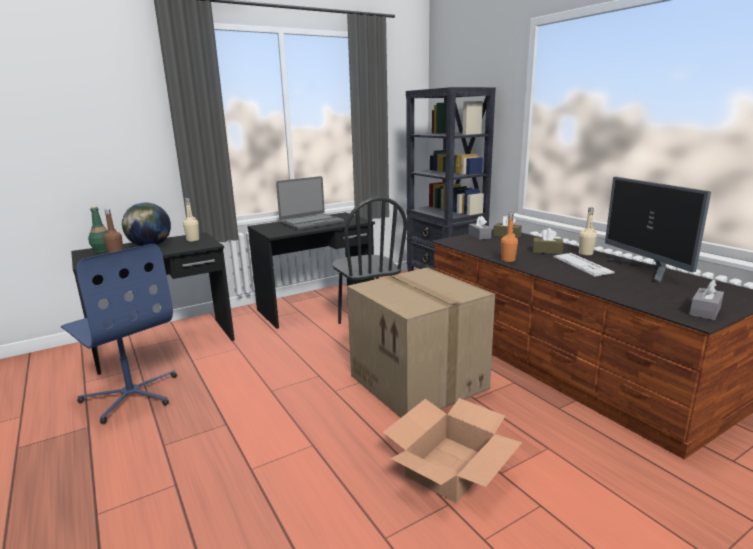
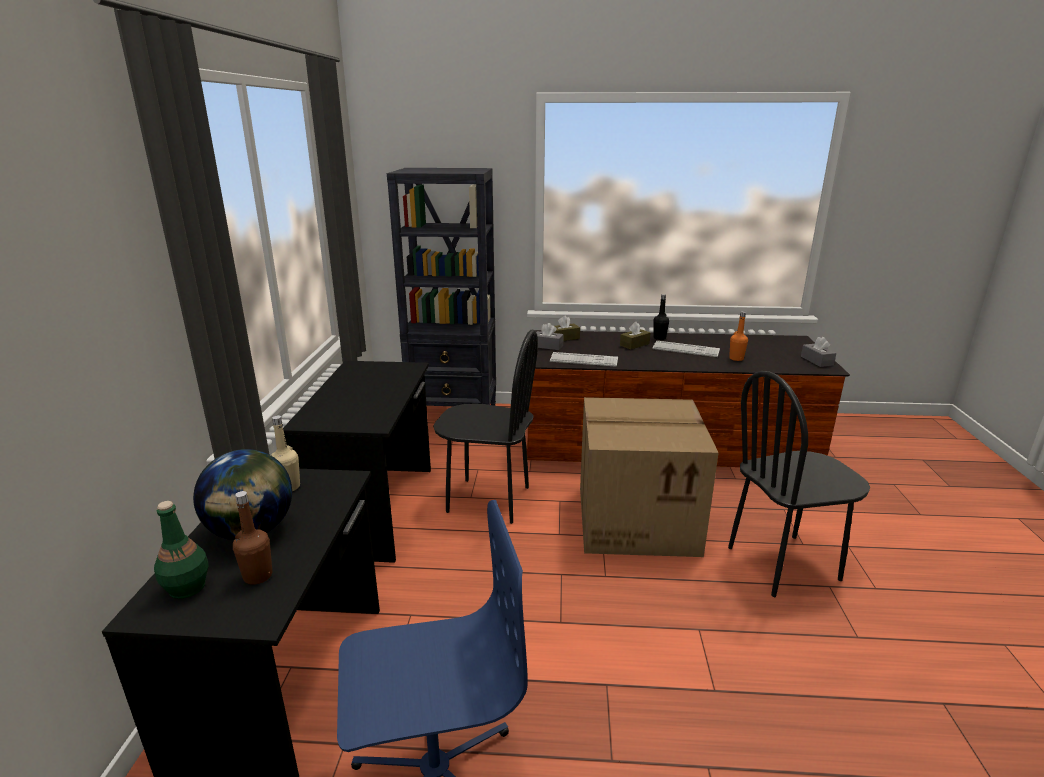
camera: 55 degrees left, 5 degrees up
(311, 223) = (361, 391): laptop -> none
(450, 467) = (783, 564): cardboard box -> black chair
(476, 248) = (584, 360): none -> keyboard
(508, 260) = (639, 364): orange bottle -> orange bottle (736, 358)
(585, 254) = (659, 338): beige bottle -> black bottle
(646, 270) = (722, 340): monitor -> none

